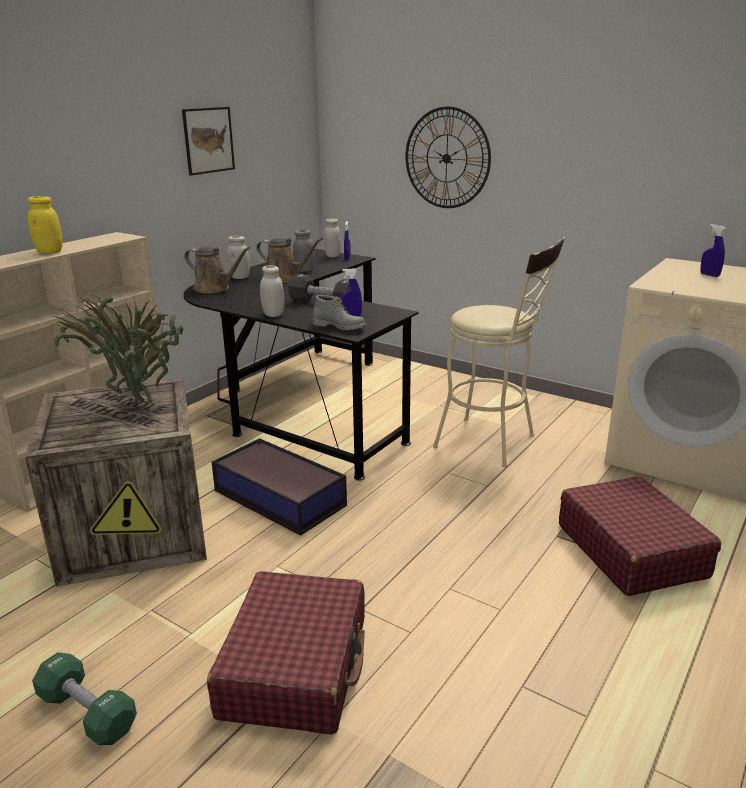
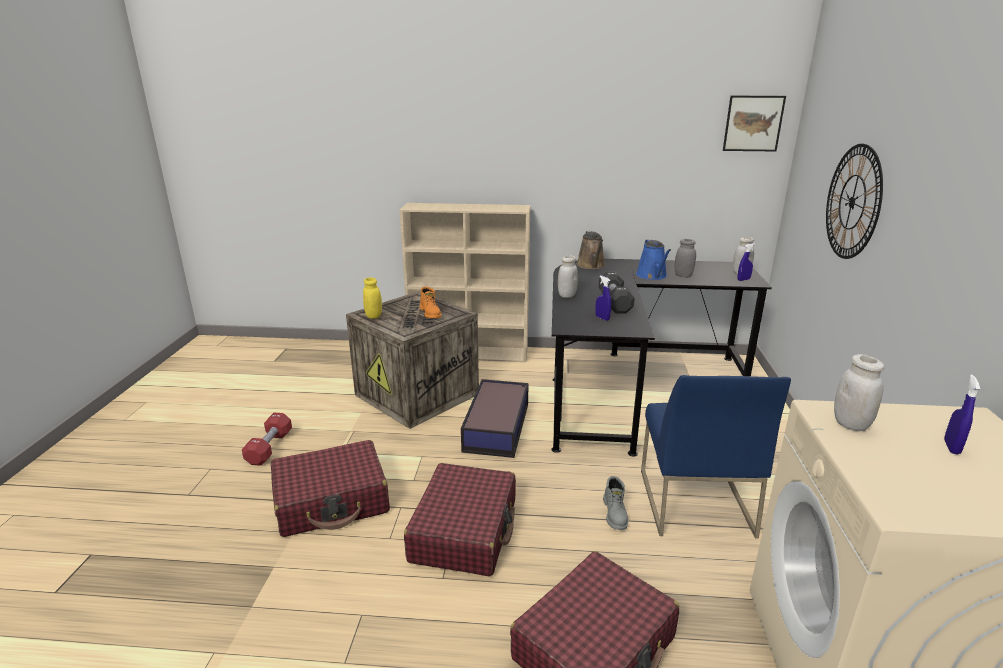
camera: 60 degrees right, 0 degrees up
(49, 252) = (462, 207): yellow jar -> yellow jar (373, 316)
(87, 713) = (269, 448): green dumbbell -> red dumbbell
(136, 401) = (431, 313): potted plant -> orange boot
(208, 140) = (638, 148): picture -> picture (753, 123)
(240, 277) = (628, 264): white jar -> white jar (850, 424)
(285, 278) = (652, 276): brown watering can -> blue watering can
(340, 327) = (572, 321): grey boot -> grey boot (615, 514)
(439, 574) = (464, 531): none -> red suitcase
(492, 443) = (694, 501): beige stool -> blue chair

